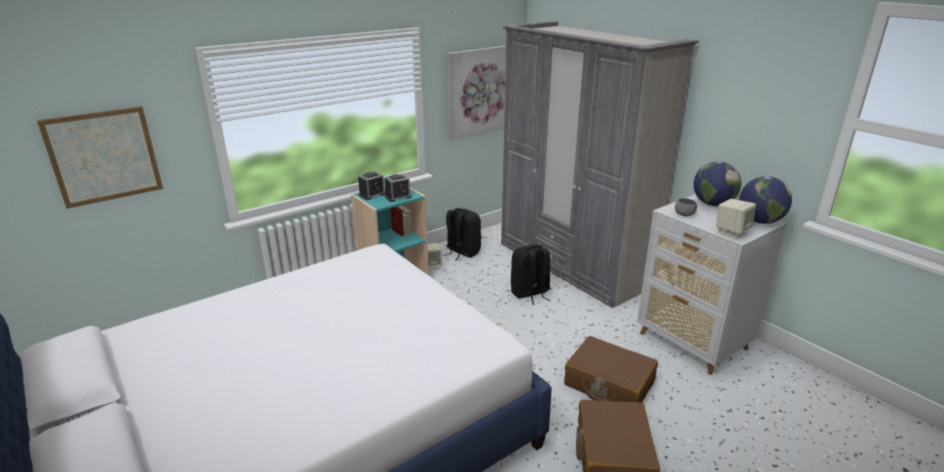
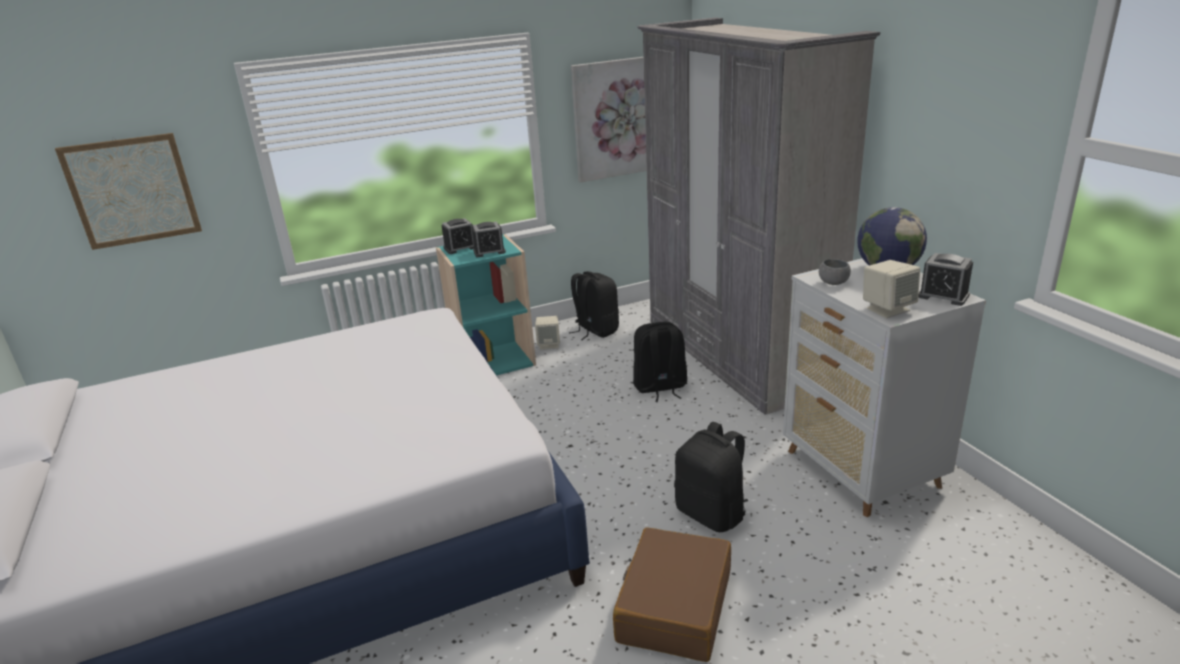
camera: 15 degrees right, 0 degrees up
(608, 384) = (712, 513): brown suitcase -> black backpack
(759, 221) = (943, 296): globe -> alarm clock

